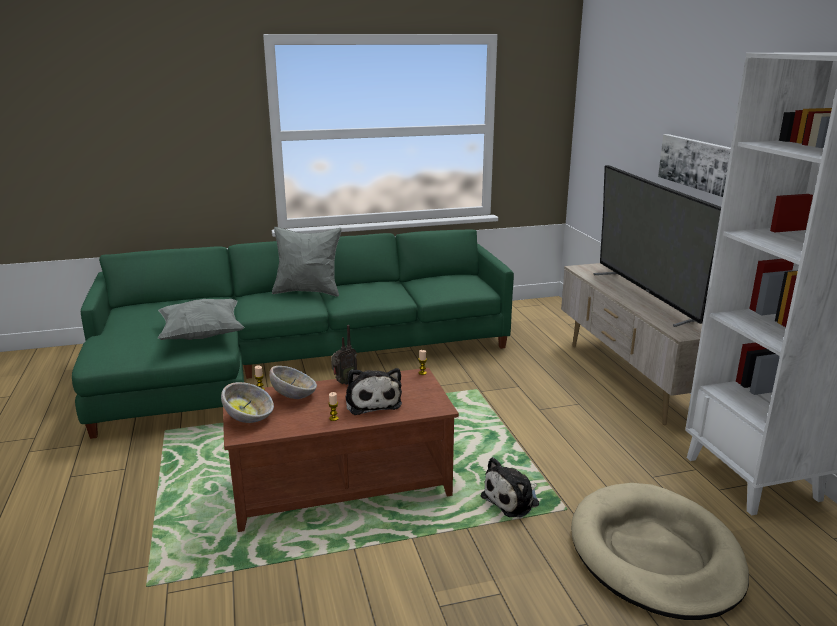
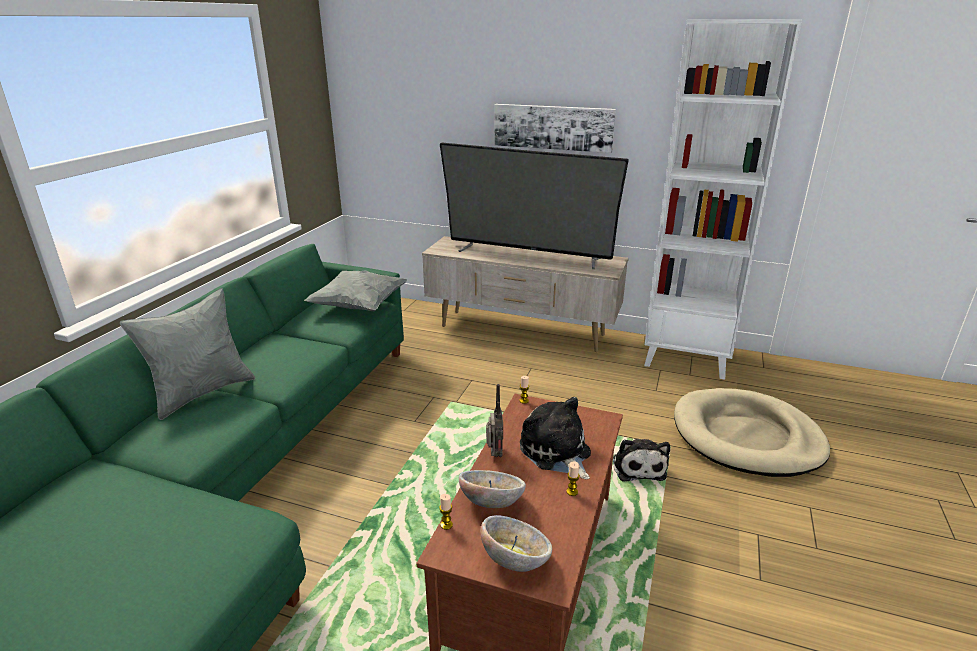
camera: 55 degrees left, 5 degrees up
(202, 335) = (195, 528): grey pillow -> grey pillow (359, 306)
(372, 401) = (556, 452): plush toy -> plush toy turned 135 degrees counterclockwise

